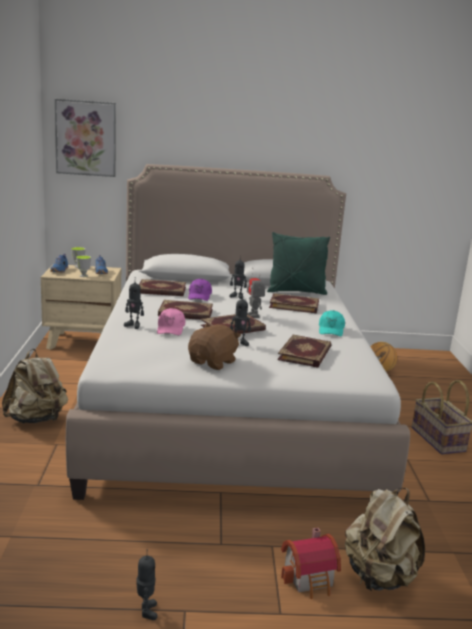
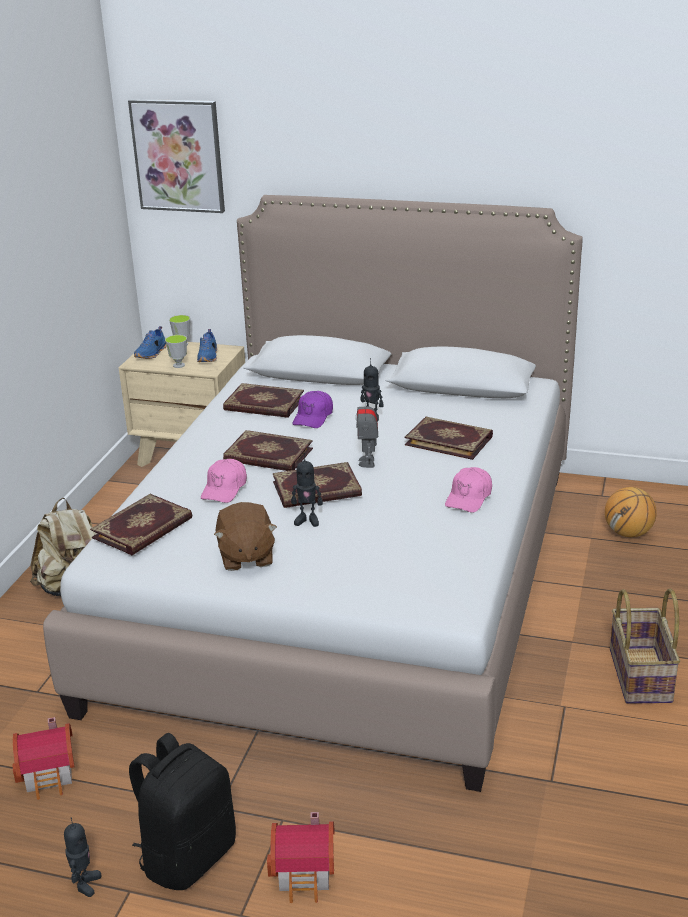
camera: 20 degrees right, 10 degrees up
(77, 538) = (50, 775): none -> toy house
(133, 325) = (180, 479): toy robot -> none
(213, 362) = (246, 556): brown plush toy -> brown plush toy turned 120 degrees clockwise
(217, 579) = (188, 856): none -> black backpack
(296, 291) = (475, 408): green pillow -> none
(306, 354) = (391, 547): book -> book (143, 528)
(331, 330) = (469, 498): turquoise cap -> pink cap
(379, 577) = (399, 887): beige backpack -> none

